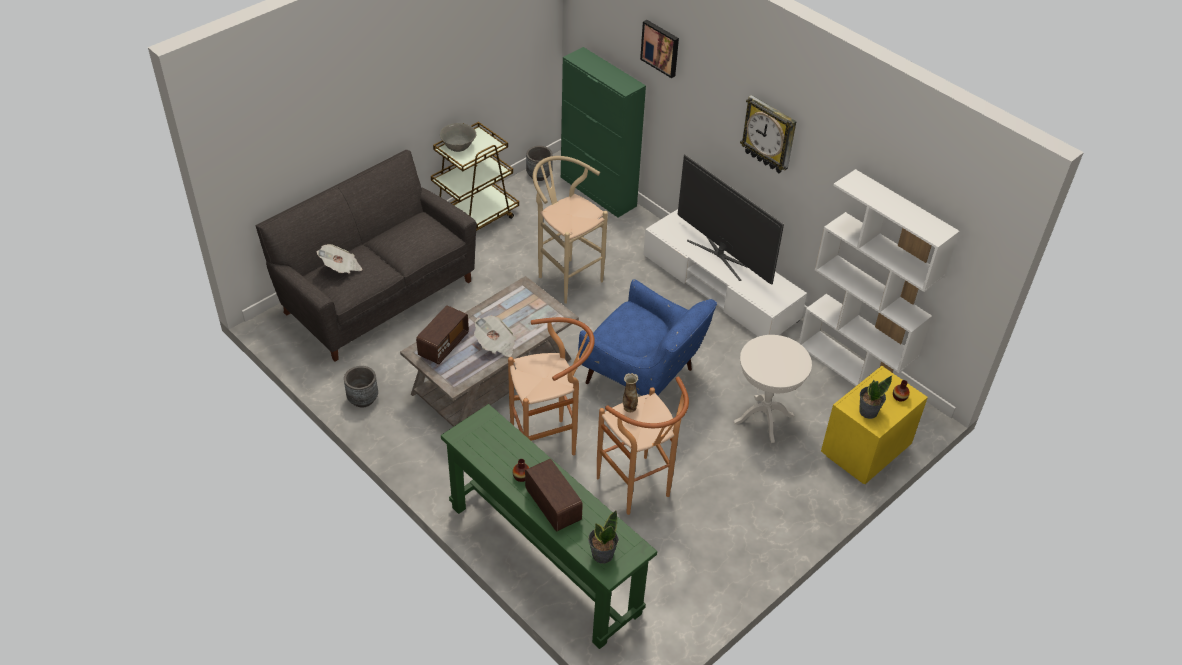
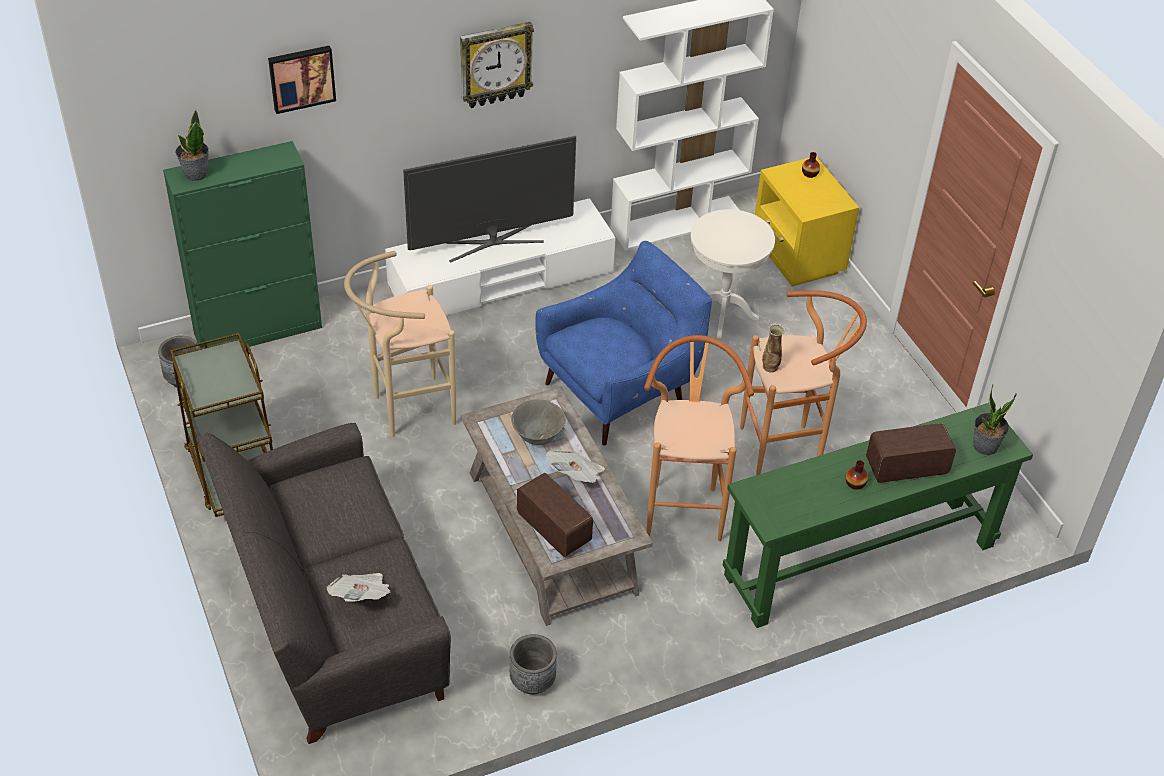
camera: 70 degrees left, 0 degrees up
(458, 147) = (208, 388): grey bowl -> grey bowl (537, 436)
(868, 411) = (821, 201): potted plant -> potted plant (195, 174)

